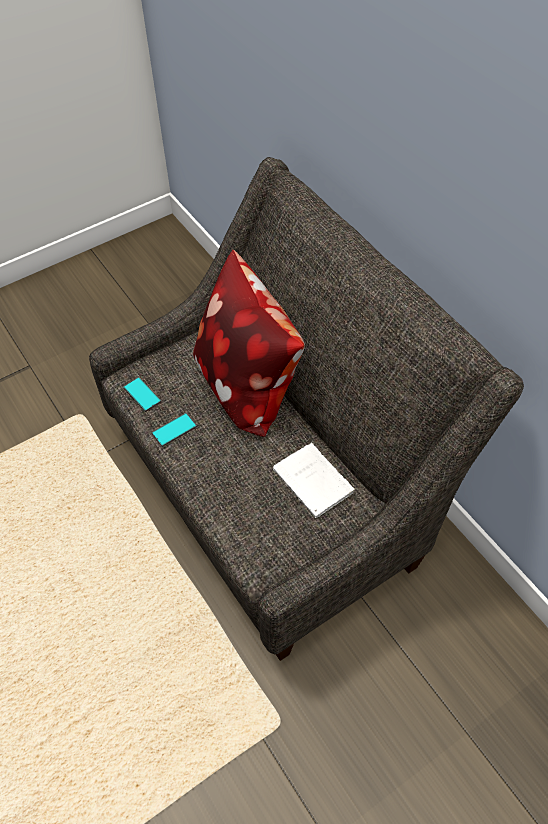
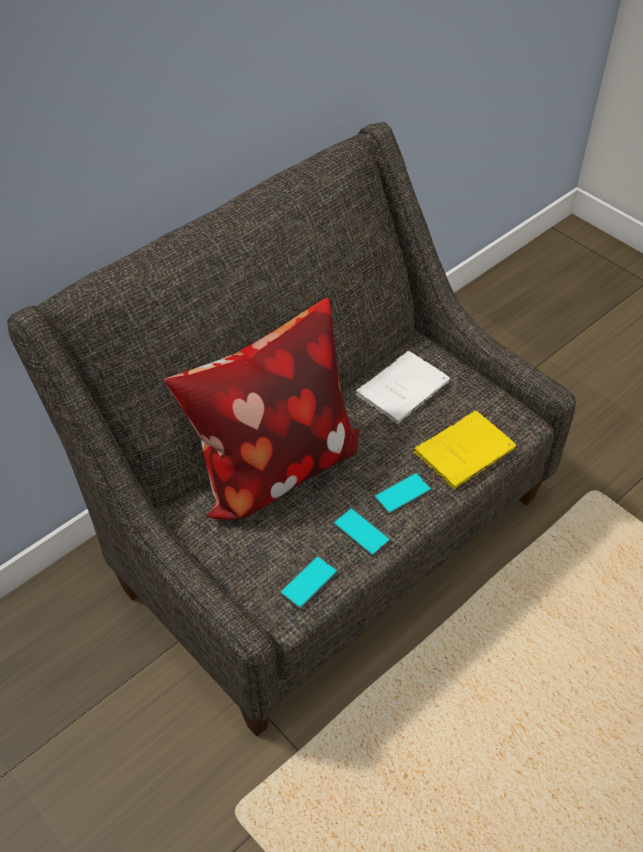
camera: 100 degrees left, 5 degrees down
(202, 462) = (402, 494): none -> phone
(236, 516) = (466, 450): none -> yellow book

